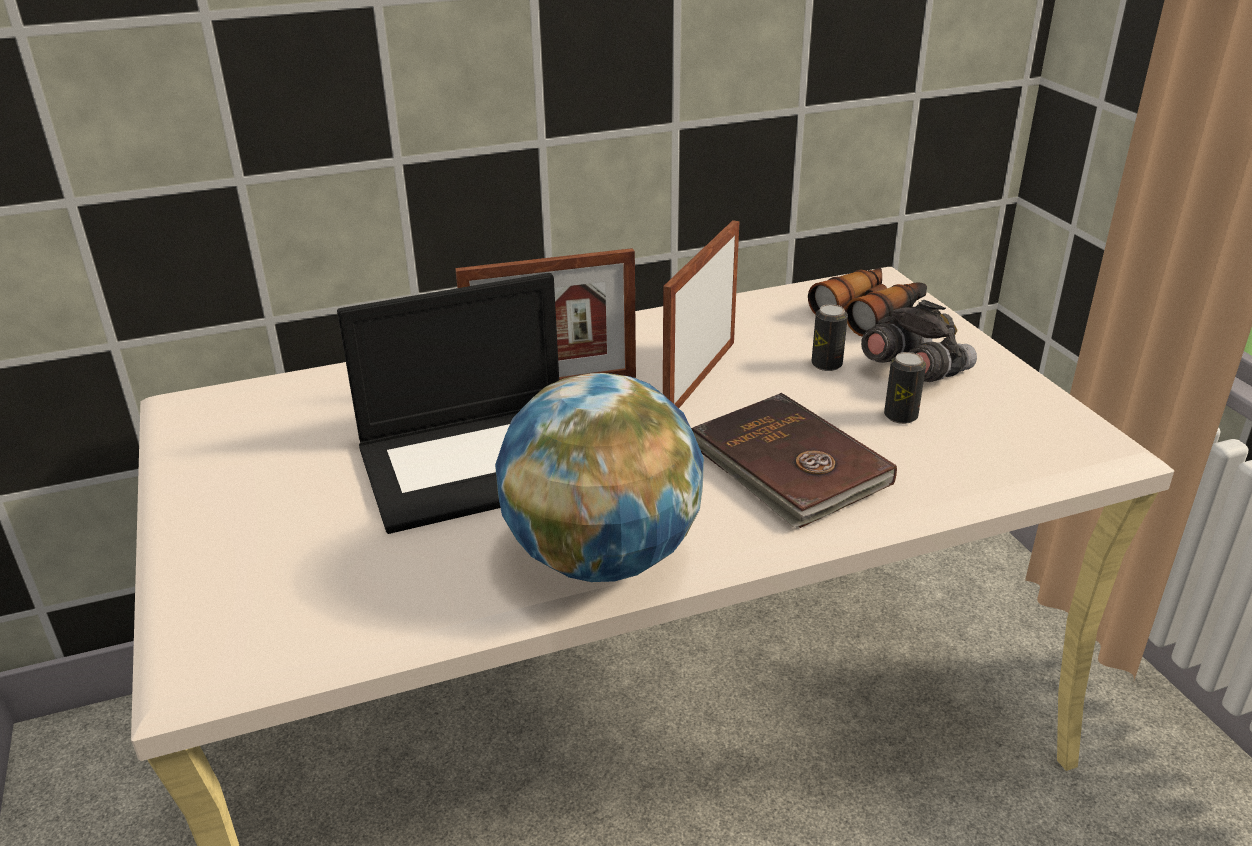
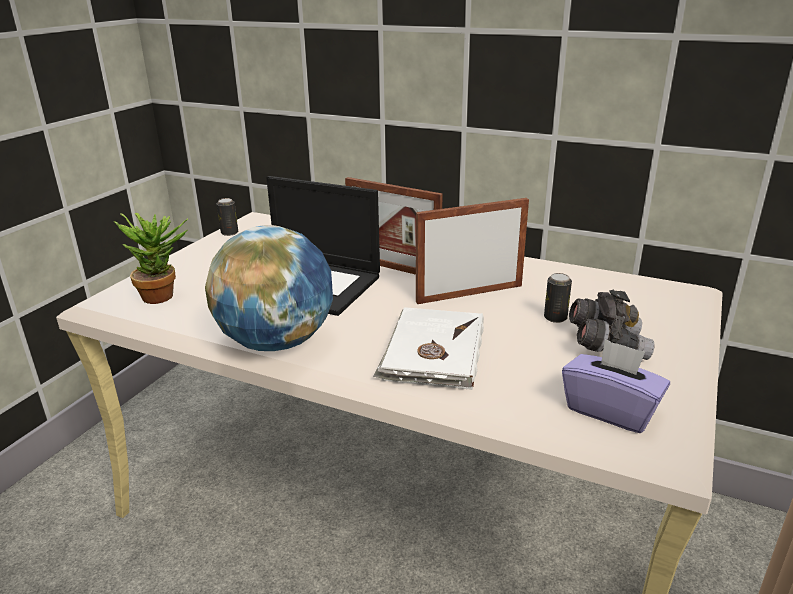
camera: 45 degrees right, 5 degrees down
(297, 592) = (164, 295): none -> potted plant
(788, 467) = (432, 352): brown book -> white book
(870, 312) = (641, 304): binoculars -> none
(900, 416) = (547, 362): can -> can (229, 233)
(1020, 434) = (610, 410): none -> purple tissue box

